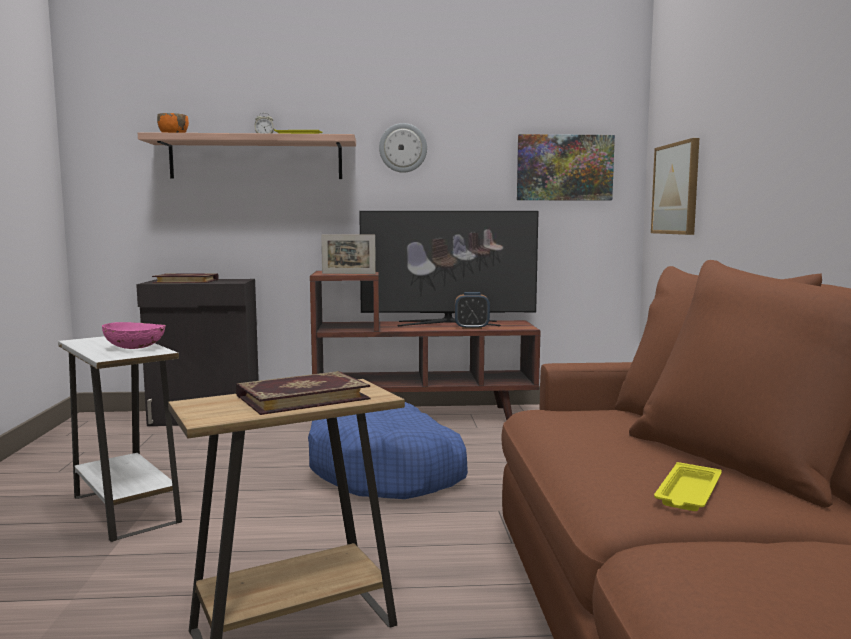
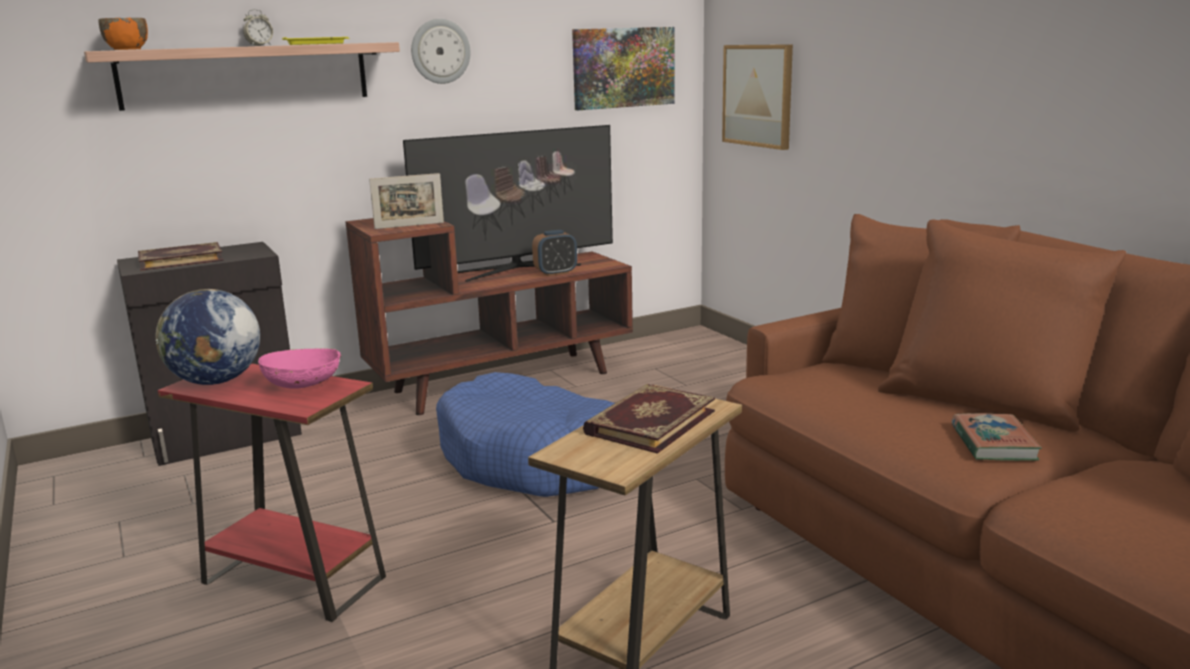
camera: 25 degrees left, 10 degrees up
(95, 341) = (215, 381): none -> globe
(125, 509) = (293, 580): white side table -> red side table
(688, 493) = (993, 443): yellow tray -> book

